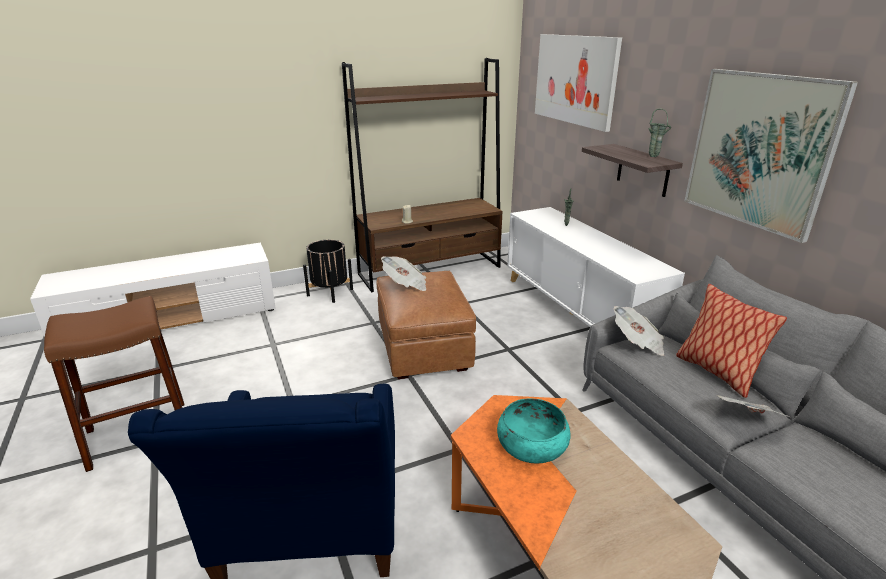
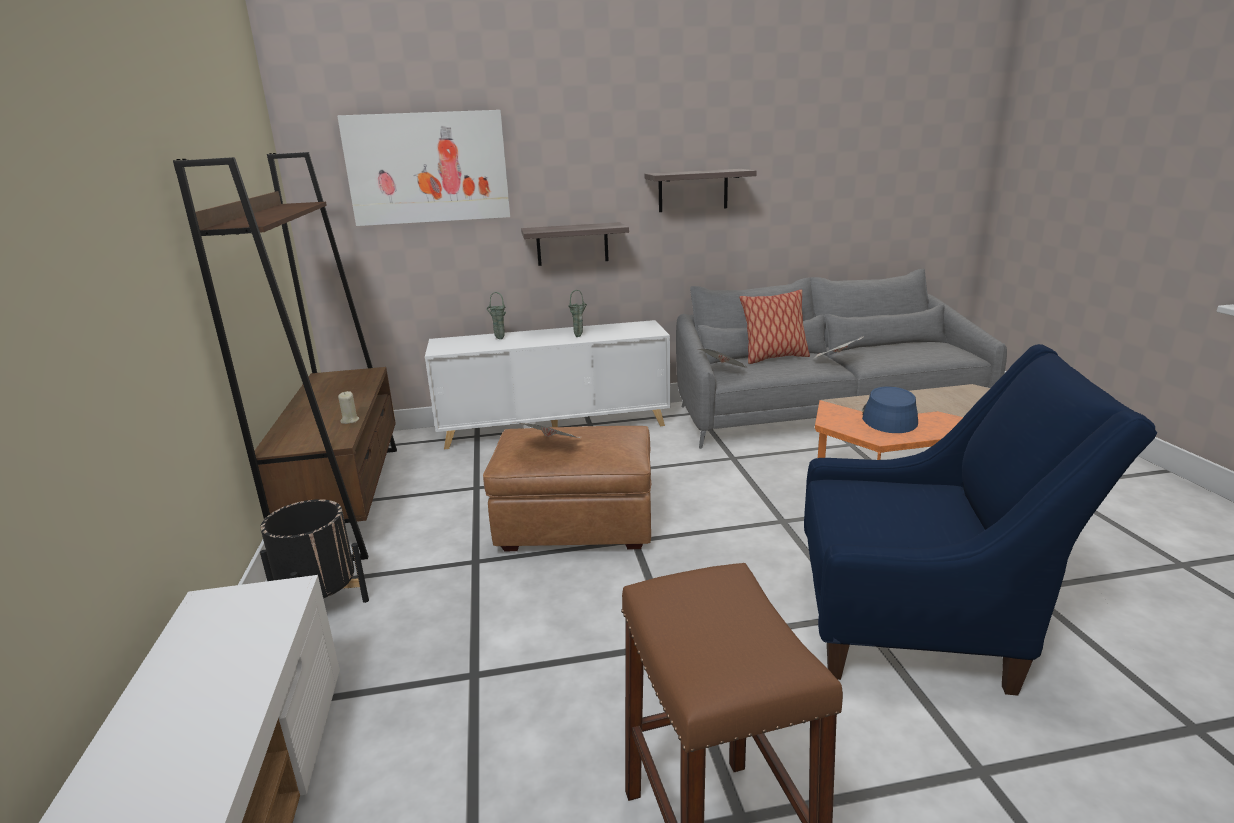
camera: 75 degrees left, 5 degrees down
(532, 445) = (888, 418): turquoise bowl -> blue hat
(654, 157) = (593, 224): green vase -> green vase (579, 336)
(759, 151) = (693, 190): picture -> shelf

